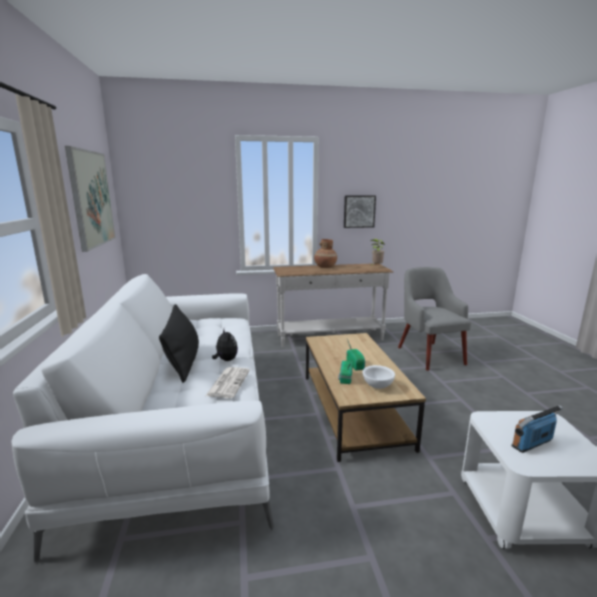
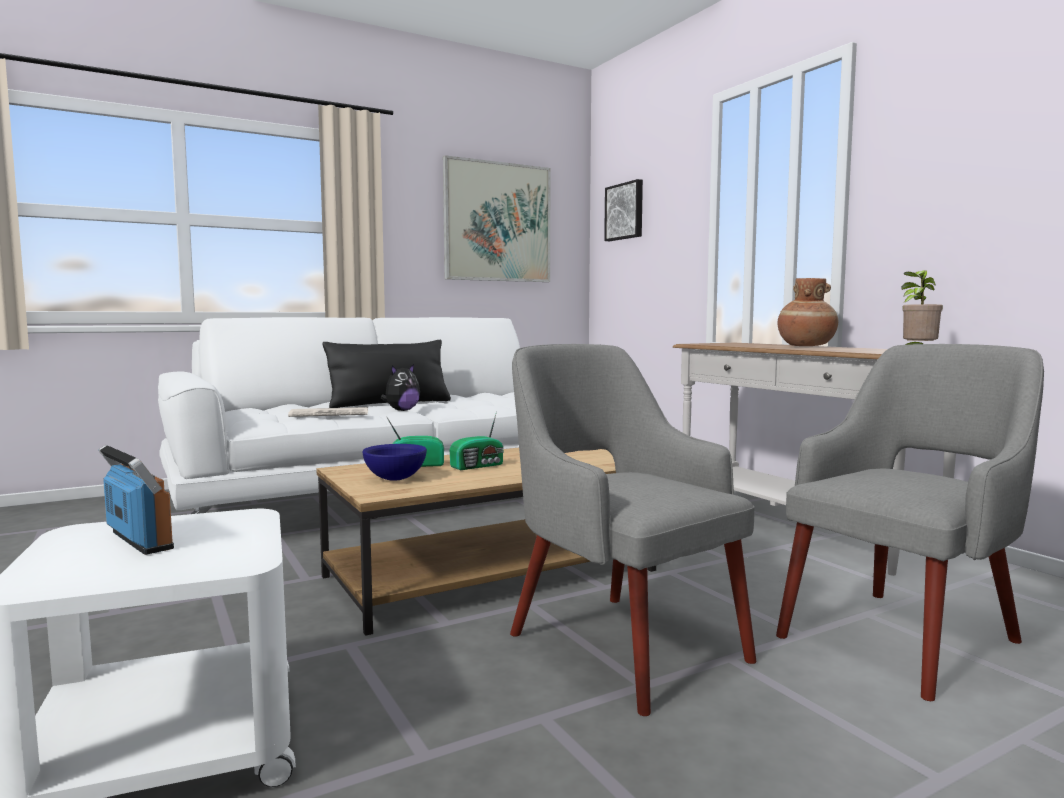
camera: 70 degrees right, 10 degrees down
(359, 211) = (950, 206): picture -> picture (625, 211)
(378, 386) = (396, 479): white bowl -> blue bowl
(431, 396) = (622, 644): none -> grey armchair

